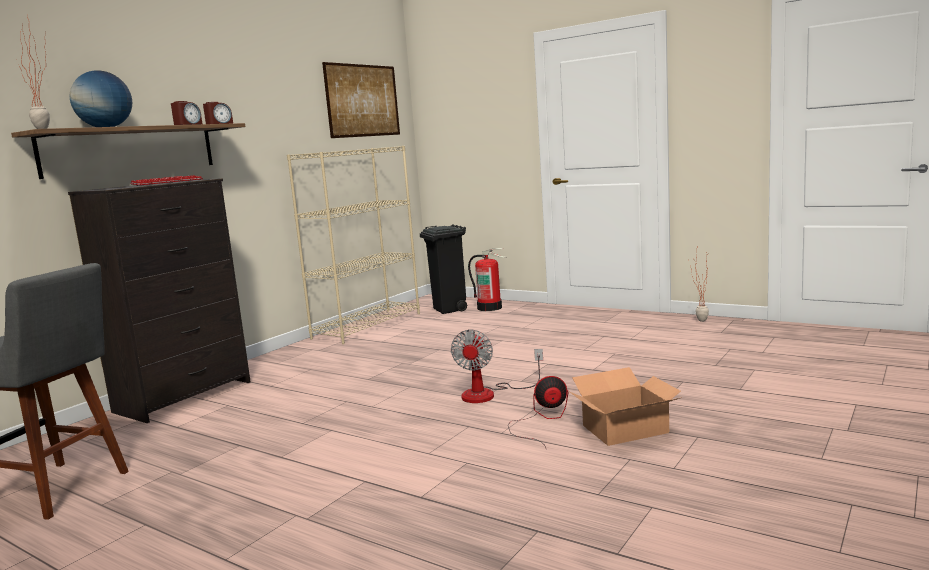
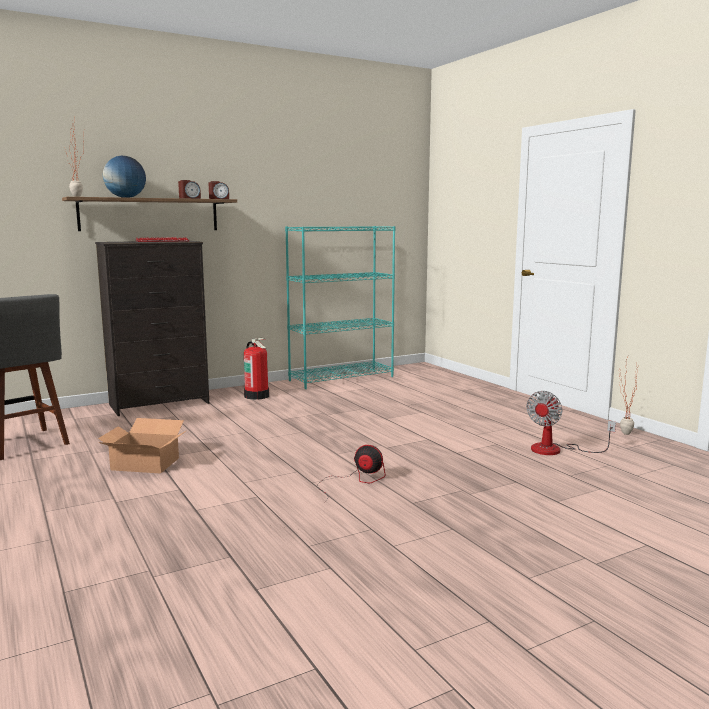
camera: 25 degrees right, 0 degrees up
(363, 100) = (372, 184): picture -> none
(367, 325) = (342, 378): beige bookcase -> turquoise bookcase
(449, 310) = (420, 378): black trash can -> none
(489, 394) = (347, 451): fan -> fan (556, 450)
(490, 308) = (454, 383): fire extinguisher -> fire extinguisher (257, 396)
(624, 429) = (404, 505): cardboard box -> cardboard box (145, 464)

